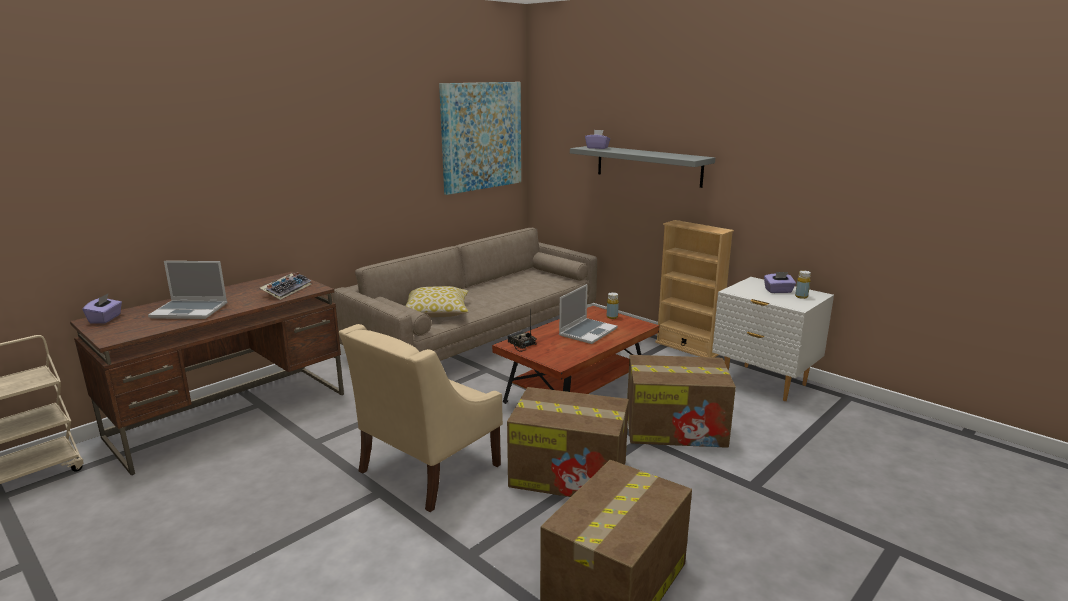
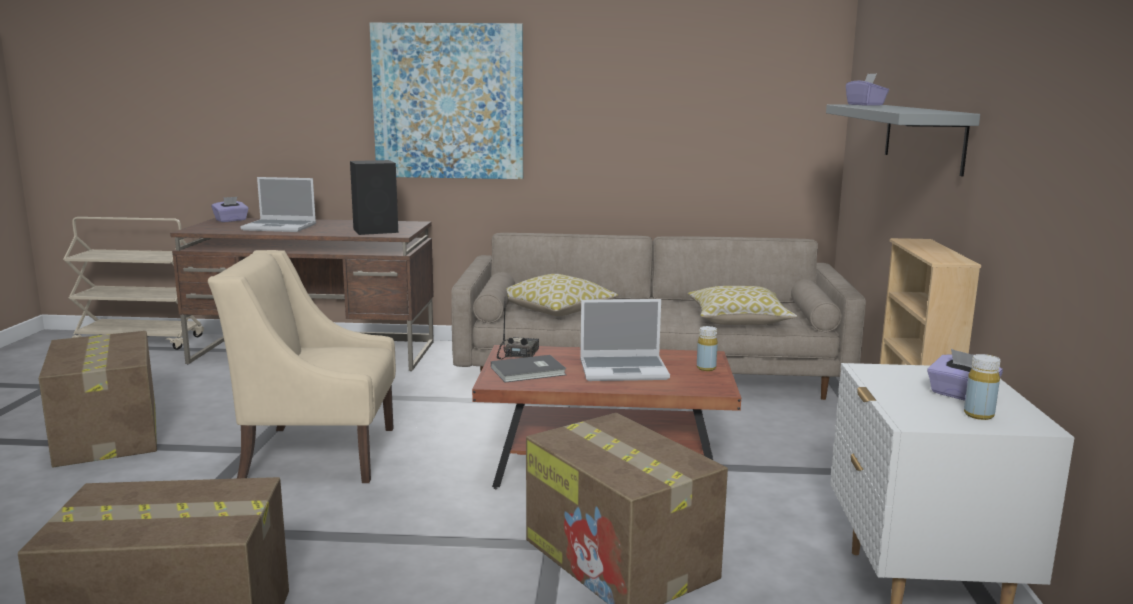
camera: 50 degrees right, 5 degrees down
(191, 311) = (280, 227): laptop -> laptop turned 45 degrees counterclockwise
(287, 290) = (377, 230): keyboard -> black speaker
(481, 136) = (750, 89): picture -> picture (448, 102)
(536, 287) = (739, 321): none -> pillow
(555, 351) = (529, 371): none -> grey book
(570, 474) = (396, 527): cardboard box -> cardboard box (108, 436)

